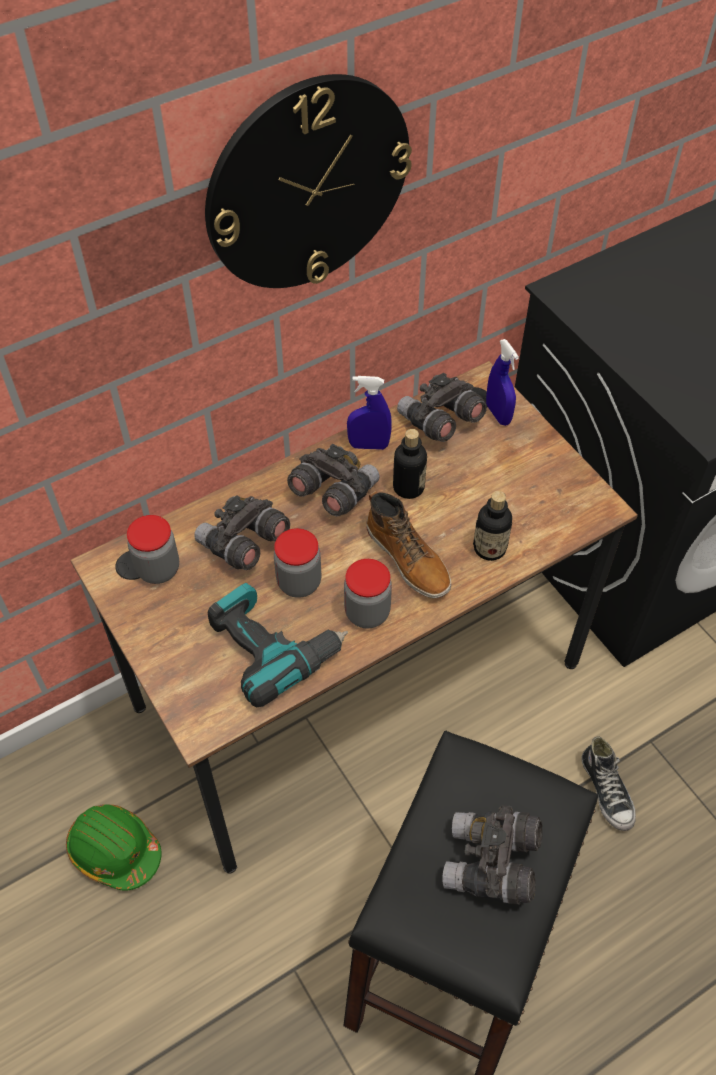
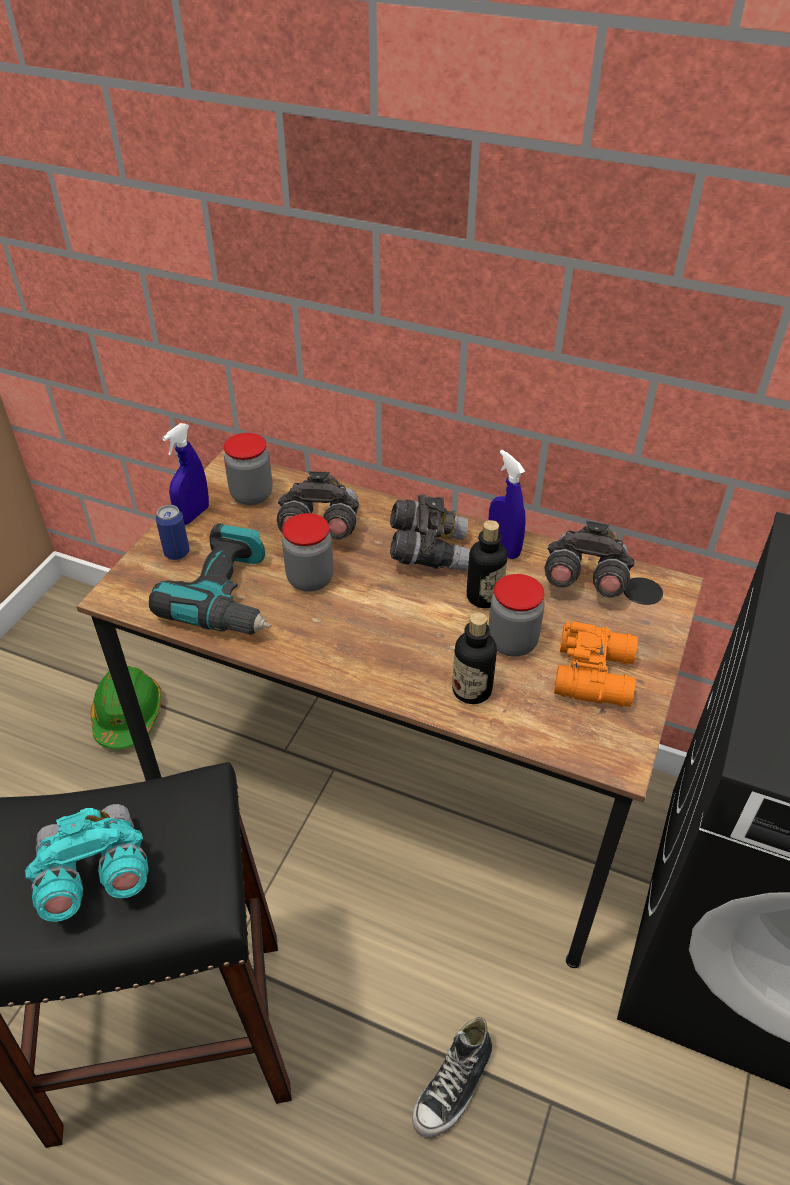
camera: 55 degrees right, 10 degrees down
(185, 659) = (177, 553): none -> can
(307, 185) = (514, 190): wall clock -> none
(367, 612) = (316, 638): jar -> jar (512, 642)
(408, 558) = (402, 637): boot -> none
(491, 864) = (93, 875): grey binoculars -> turquoise binoculars
(498, 414) = (643, 615): blue spray bottle -> blue spray bottle (193, 515)
(527, 472) = (596, 673): none -> orange binoculars

